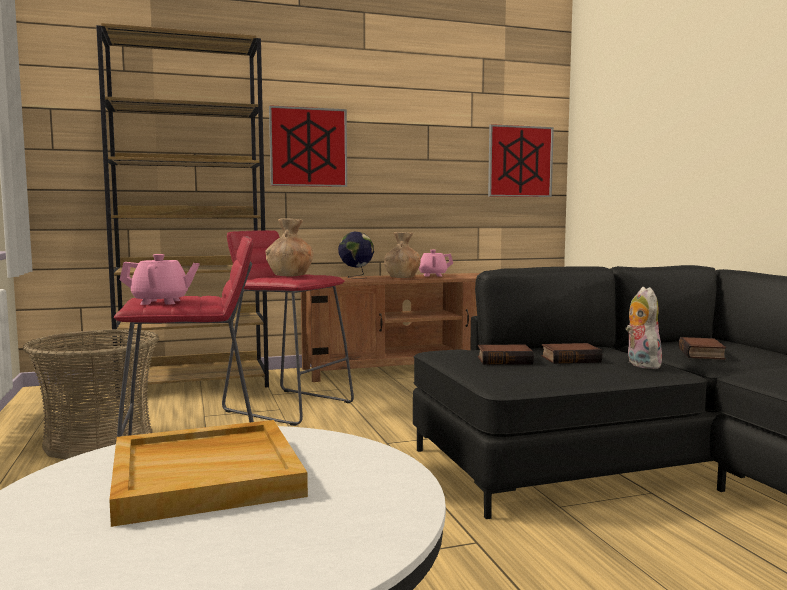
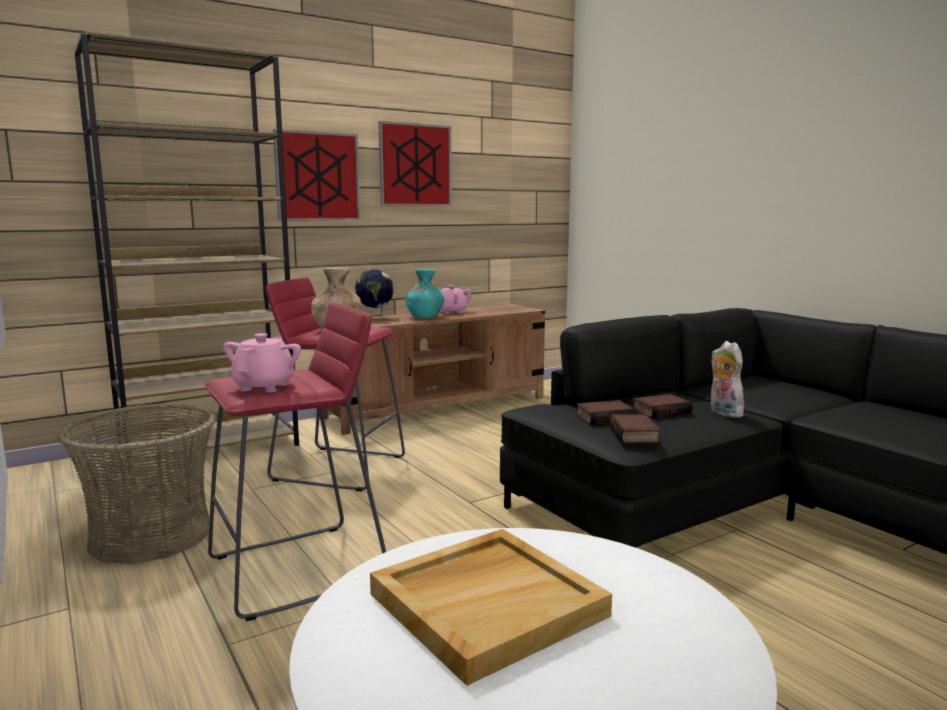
camera: 15 degrees left, 5 degrees up
(161, 302) = (264, 387): pink teapot -> pink teapot turned 60 degrees counterclockwise
(402, 278) = (425, 317): brown vase -> turquoise vase
(520, 161) = (527, 190): picture -> picture (415, 165)
(703, 354) = (763, 396): book -> book (635, 435)

